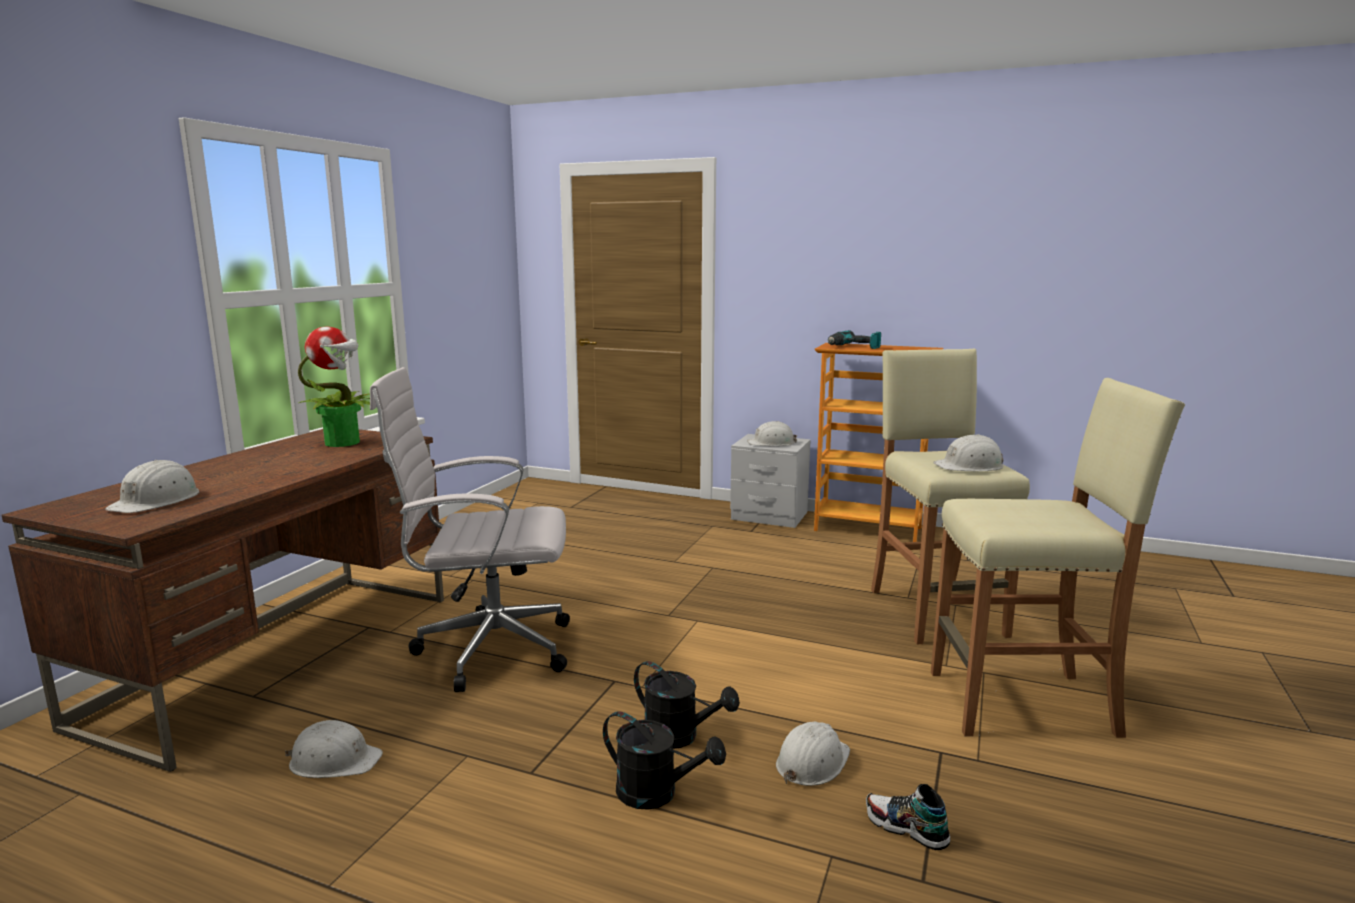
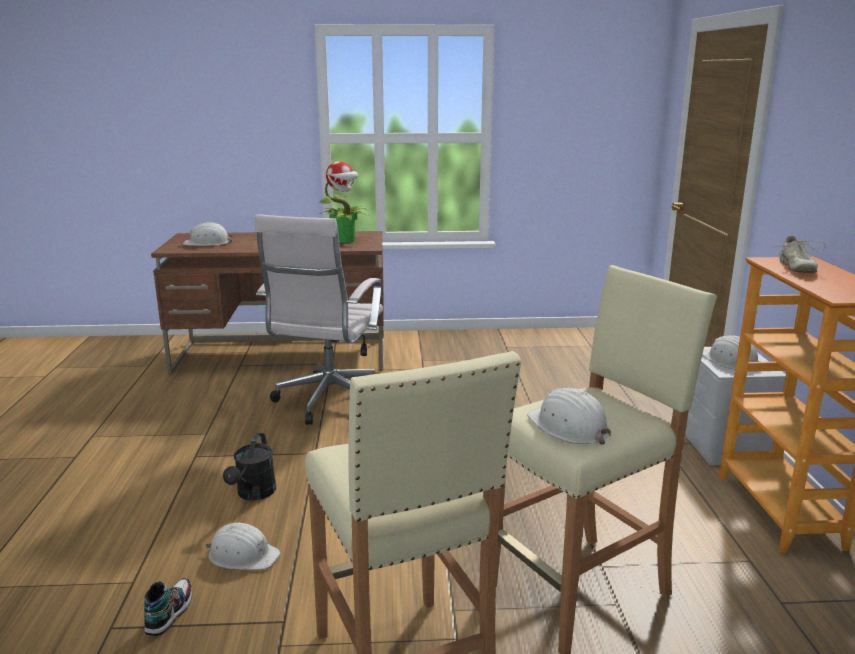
camera: 65 degrees right, 5 degrees up
(334, 760) = (189, 403): white hard hat -> none
(487, 650) = (328, 402): white office chair -> white office chair turned 135 degrees counterclockwise
(657, 793) = (185, 501): black watering can -> none
(854, 347) = (796, 268): power drill -> beige shoe

